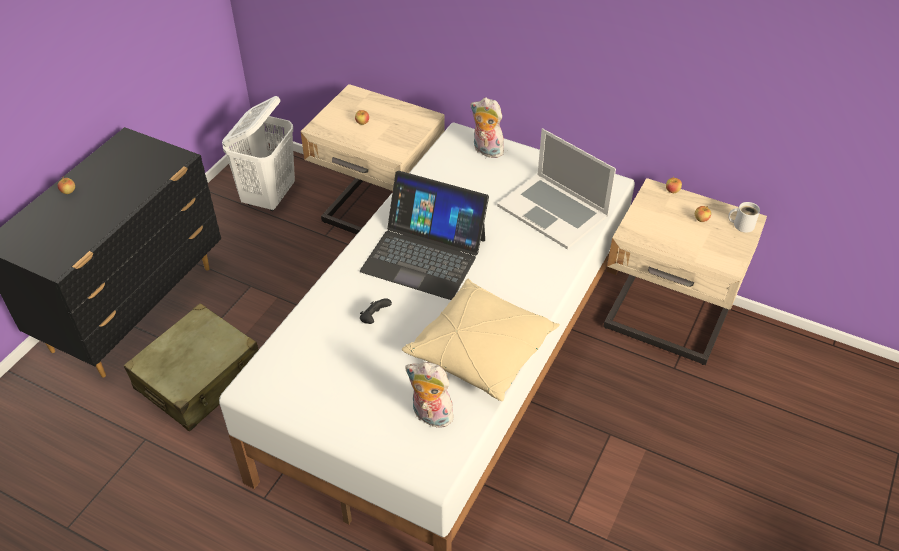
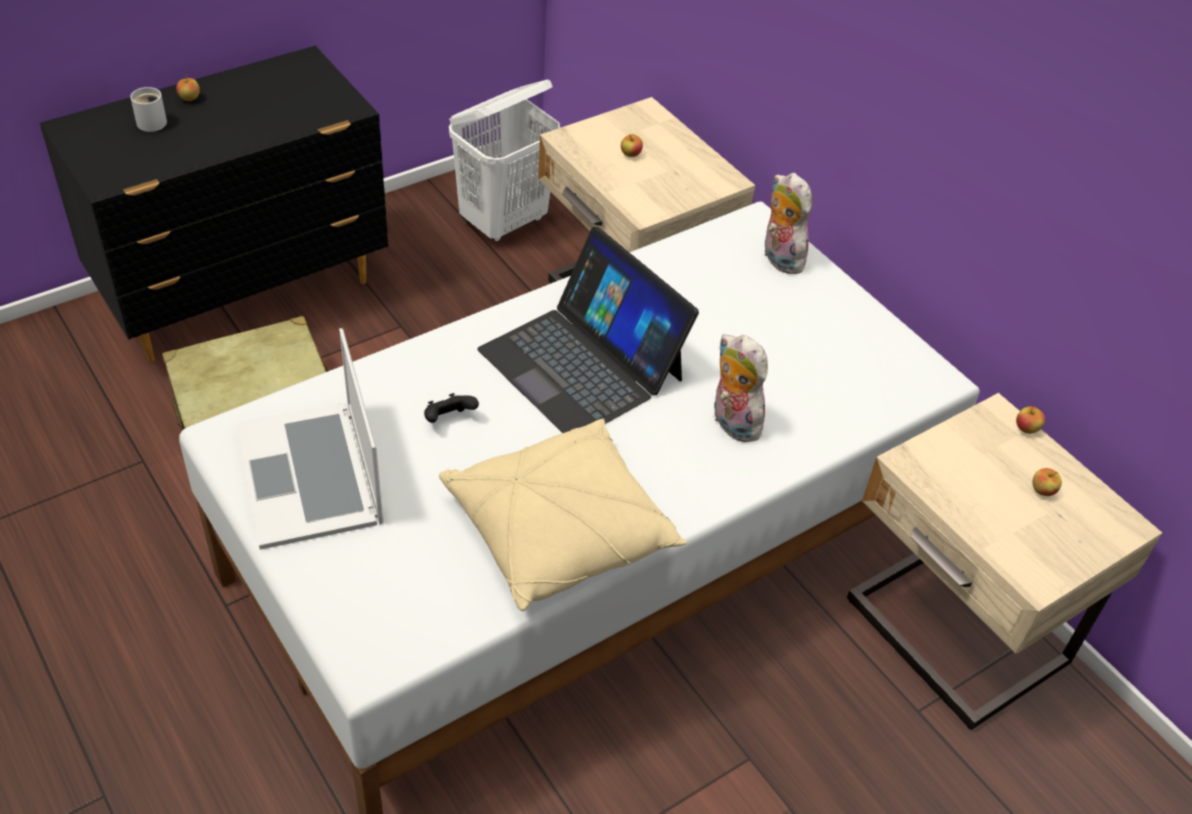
camera: 25 degrees right, 0 degrees up
(430, 416) = (421, 586): plush toy -> plush toy (731, 423)
(553, 210) = (816, 381): laptop -> laptop (310, 474)
(741, 224) = (1106, 527): white mug -> white mug (150, 121)

